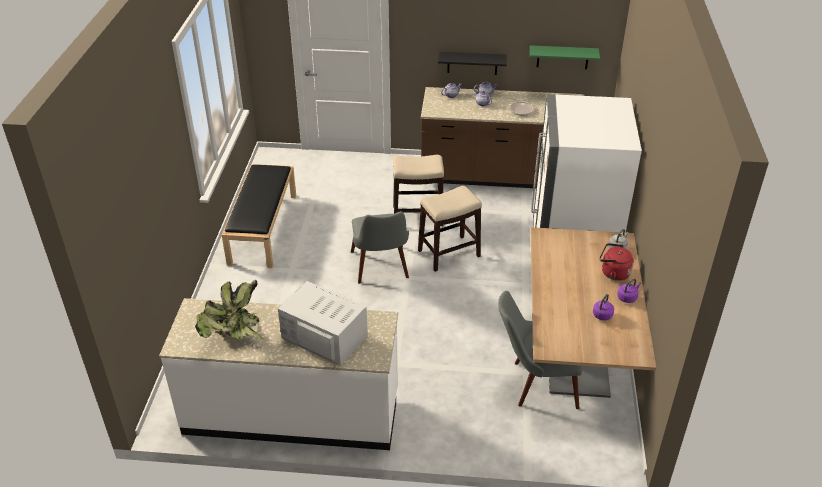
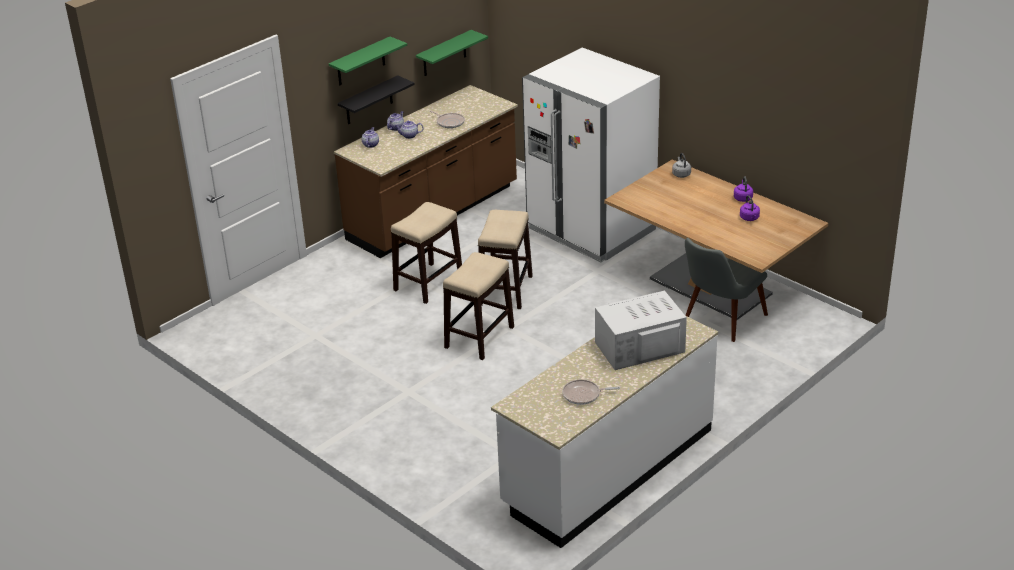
camera: 50 degrees left, 5 degrees down
(235, 337) = (584, 395): potted plant -> frying pan
(263, 228) = (315, 384): black bench -> none
(381, 270) = (479, 338): grey chair -> stool
(469, 28) = (361, 62): none -> green shelf
(613, 273) = (707, 190): red kettle -> none

